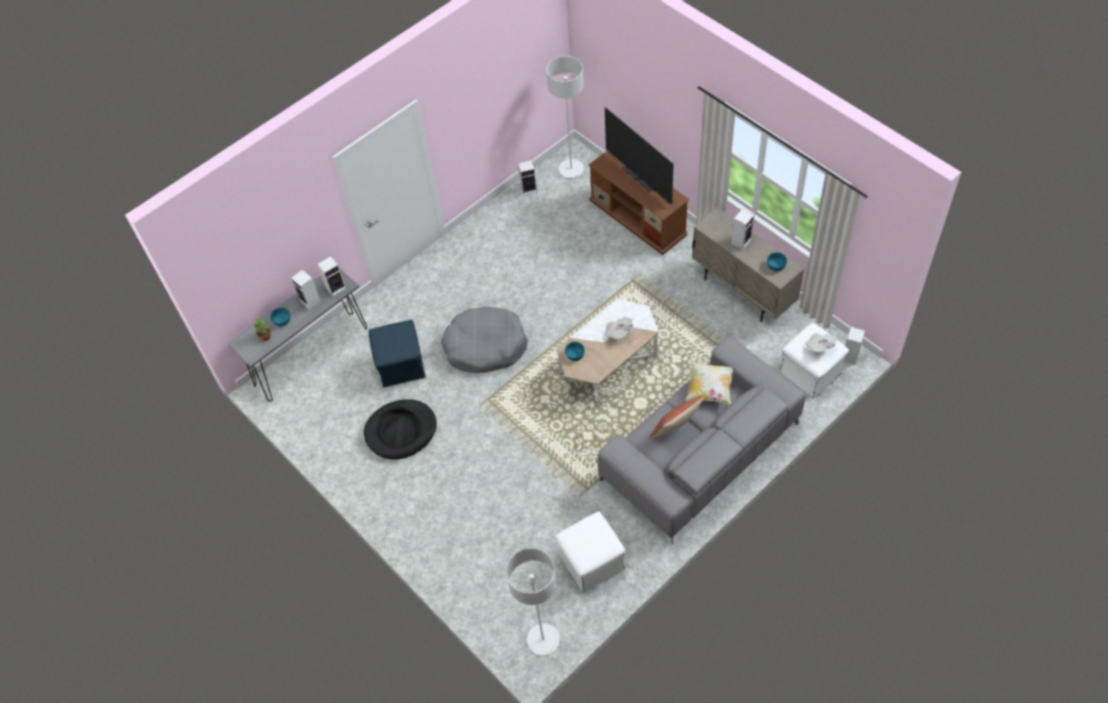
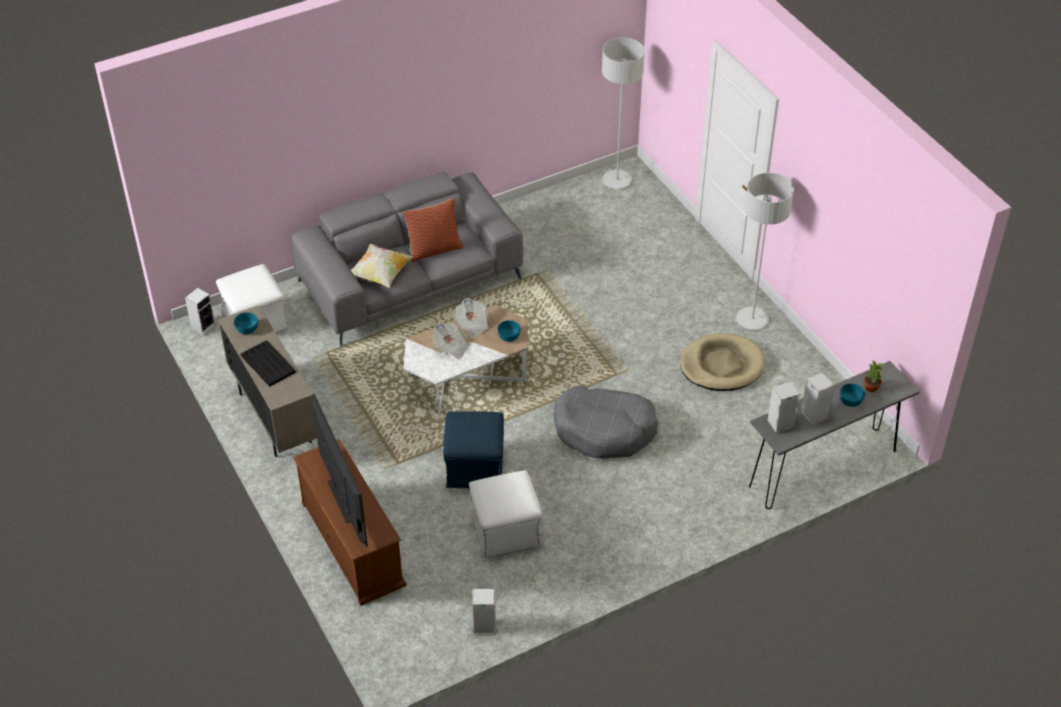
camera: 170 degrees left, 10 degrees down
(401, 365) = (711, 432): blue ottoman -> blue ottoman (474, 467)
(401, 431) = (721, 365): black dog bed -> beige dog bed
(571, 169) = (412, 641): grey floor lamp -> grey floor lamp (752, 319)
(591, 562) = (554, 221): white ottoman -> white ottoman (506, 531)
(741, 240) = (268, 364): speaker -> black tray
(819, 346) = (244, 284): newspaper -> newspaper (472, 325)

